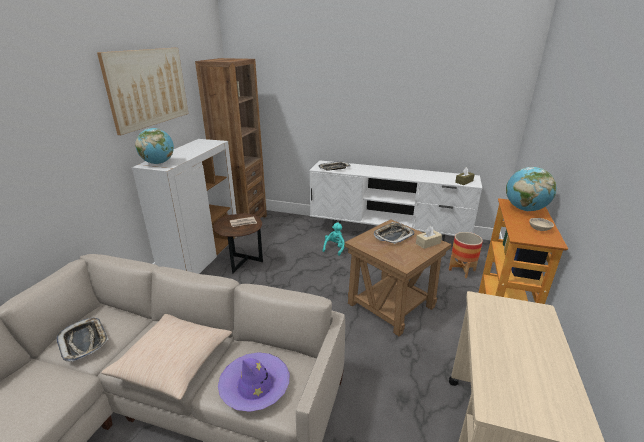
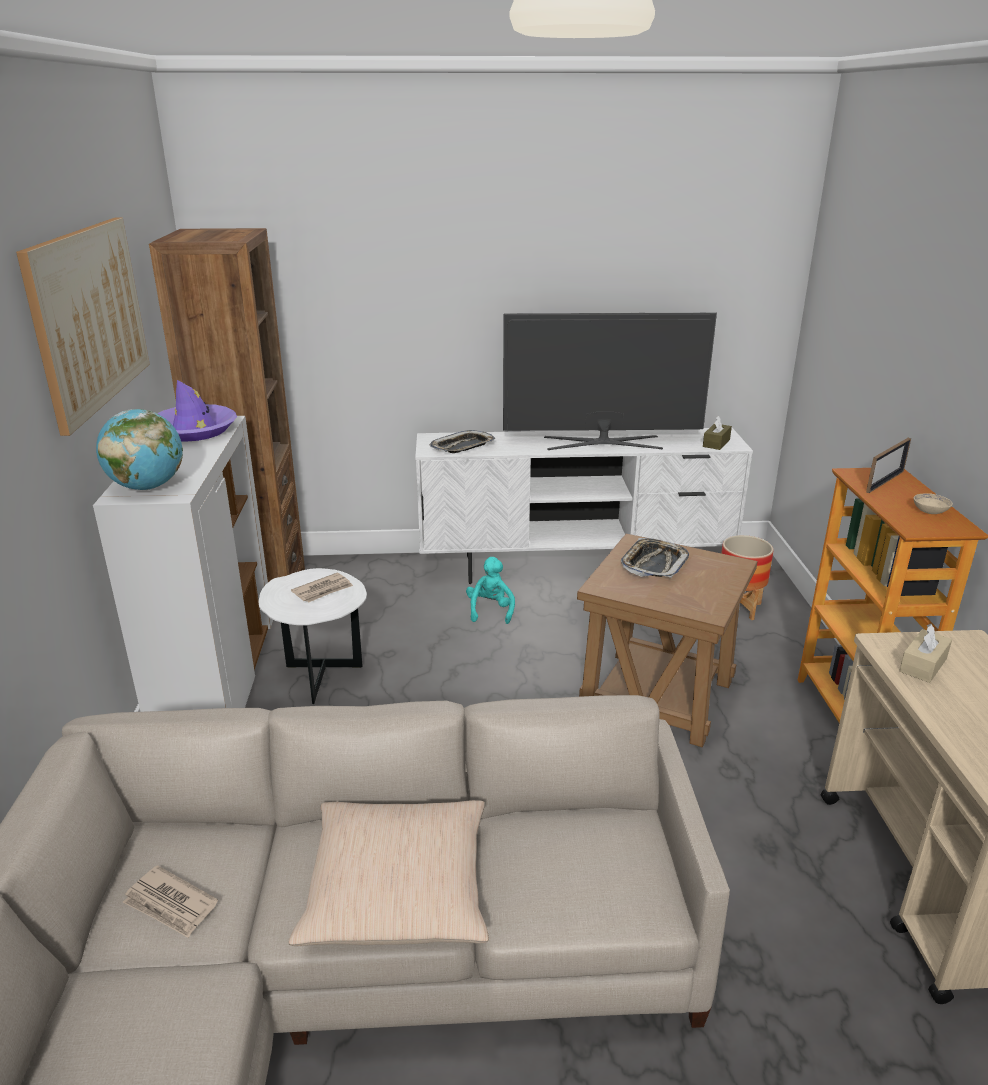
camera: 20 degrees left, 0 degrees up
(84, 341) = (171, 905): tray -> newspaper
(242, 264) = (321, 681): brown side table -> white side table
(255, 386) = (583, 884): purple hat -> purple hat (194, 430)
(403, 174) = (603, 442): none -> television
(428, 243) = (720, 566): beige tissue box -> beige tissue box (923, 665)
(525, 209) = (885, 481): globe -> picture frame

